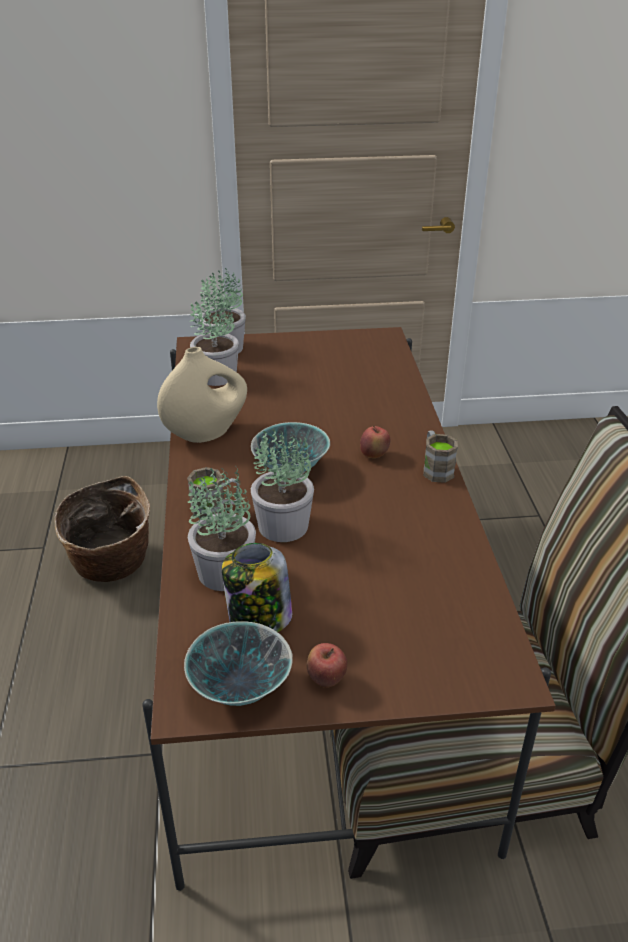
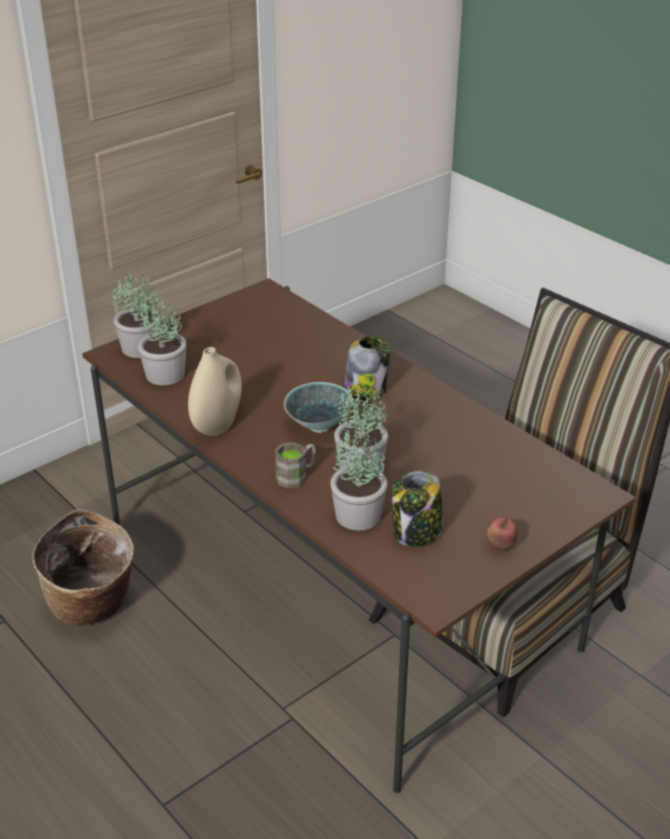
camera: 35 degrees left, 0 degrees up
(239, 690) = (456, 579): bowl -> none
(374, 455) = (366, 390): apple -> jar
(435, 468) = (419, 383): brown mug -> none

